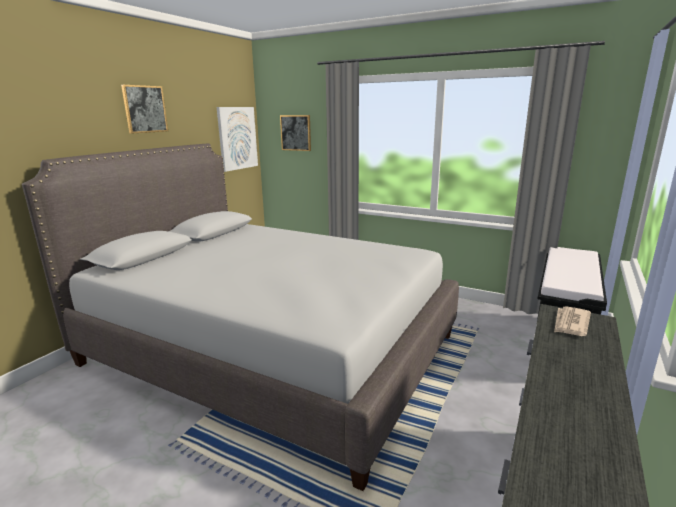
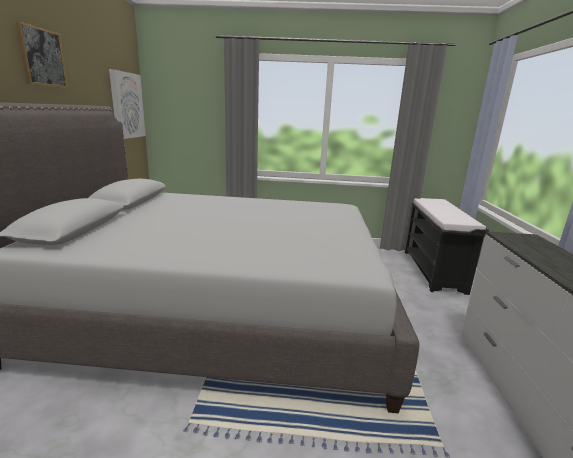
camera: 25 degrees left, 0 degrees up
(296, 133) = (188, 104): picture -> none
(570, 323) = (522, 241): newspaper -> none

